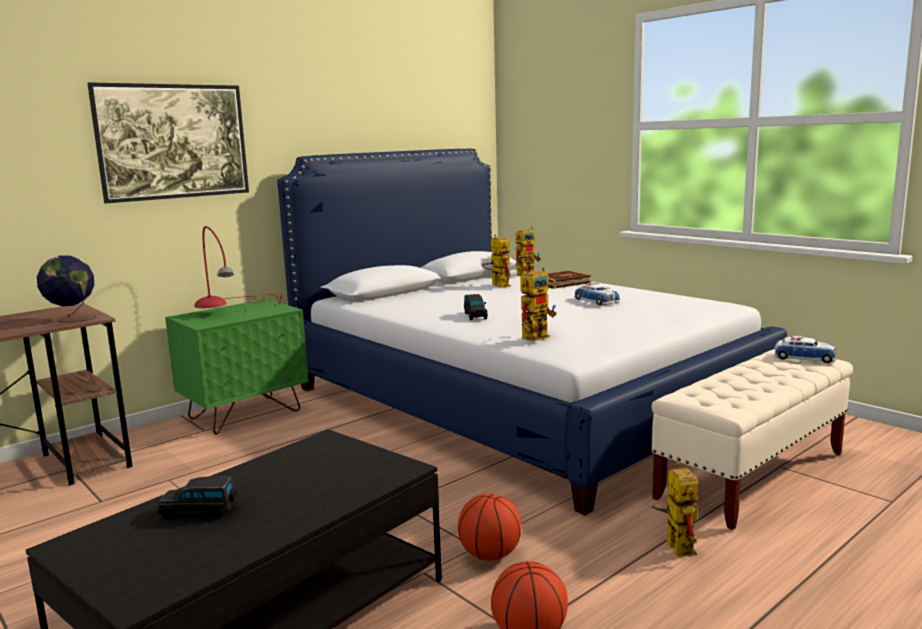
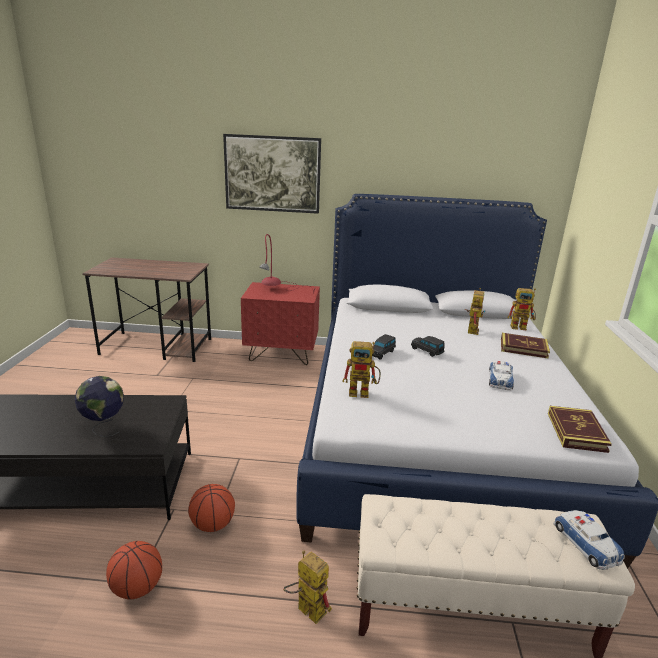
camera: 45 degrees right, 10 degrees up
(71, 319) = (177, 274): globe -> globe (104, 427)
(200, 512) = (56, 413): black toy car -> black toy car (427, 351)
(245, 414) = (282, 354): green nightstand -> red nightstand
(675, 544) = (305, 609): toy robot -> toy robot turned 90 degrees counterclockwise
(703, 305) = (576, 432): none -> book

